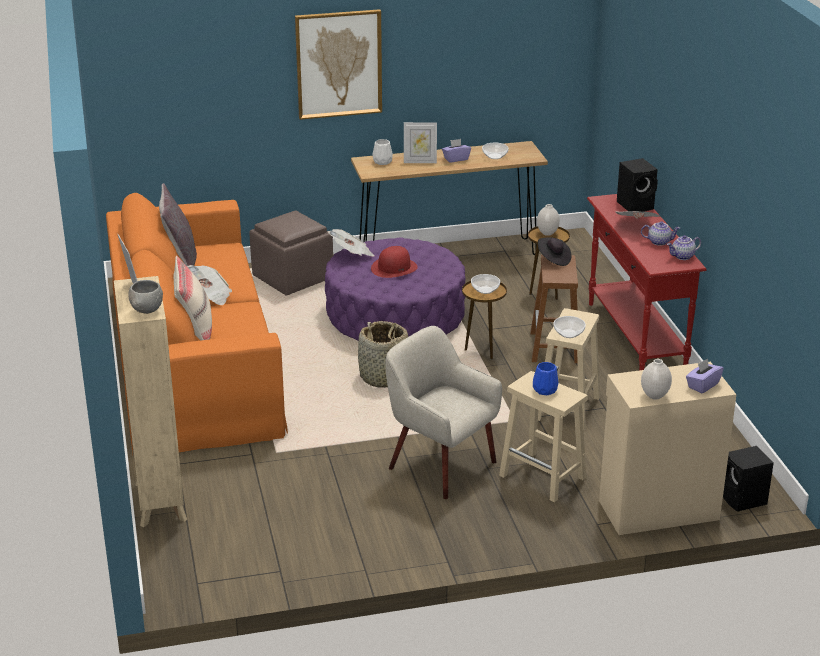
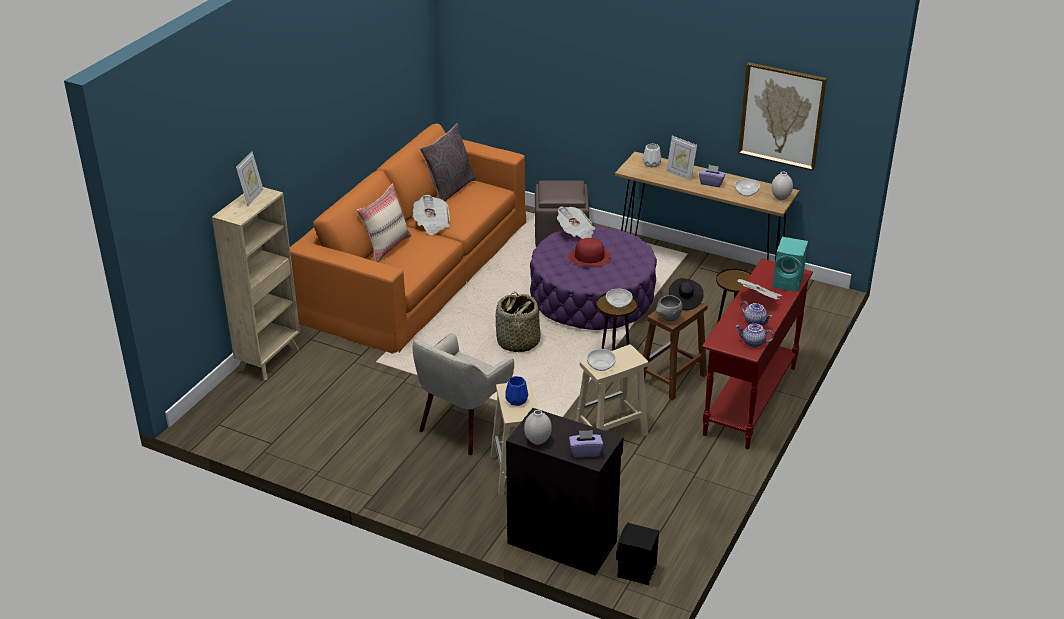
camera: 40 degrees right, 5 degrees up
(146, 311) = (238, 215): grey bowl -> grey bowl (668, 318)
(339, 64) = (631, 67): picture -> picture (781, 115)
(440, 465) = (463, 426): beige armchair -> beige armchair turned 135 degrees counterclockwise
(547, 233) = (738, 278): white vase -> white vase (780, 197)
(636, 205) = (789, 282): black speaker -> turquoise speaker
(657, 509) = (562, 541): beige cabinet -> black cabinet

